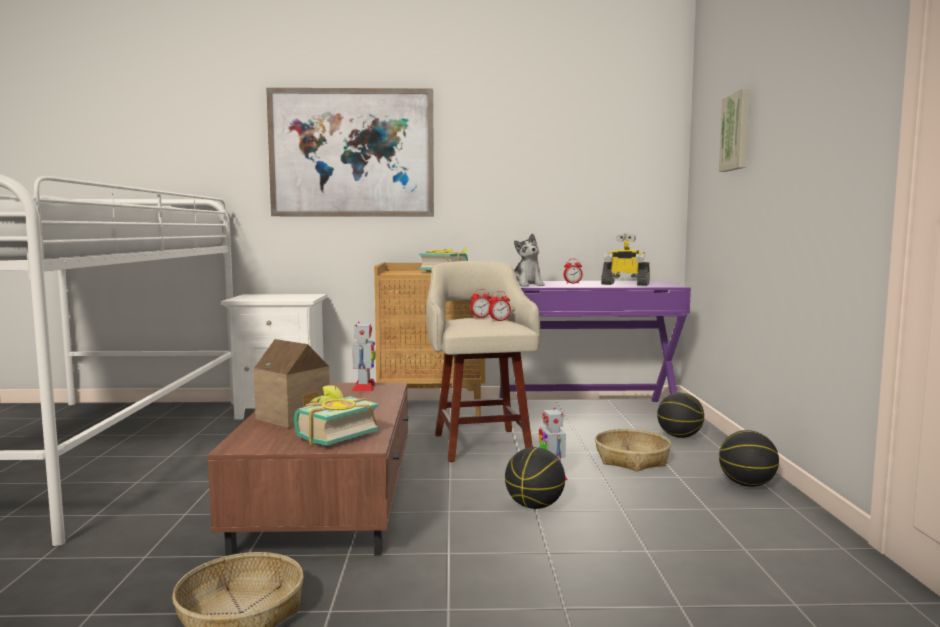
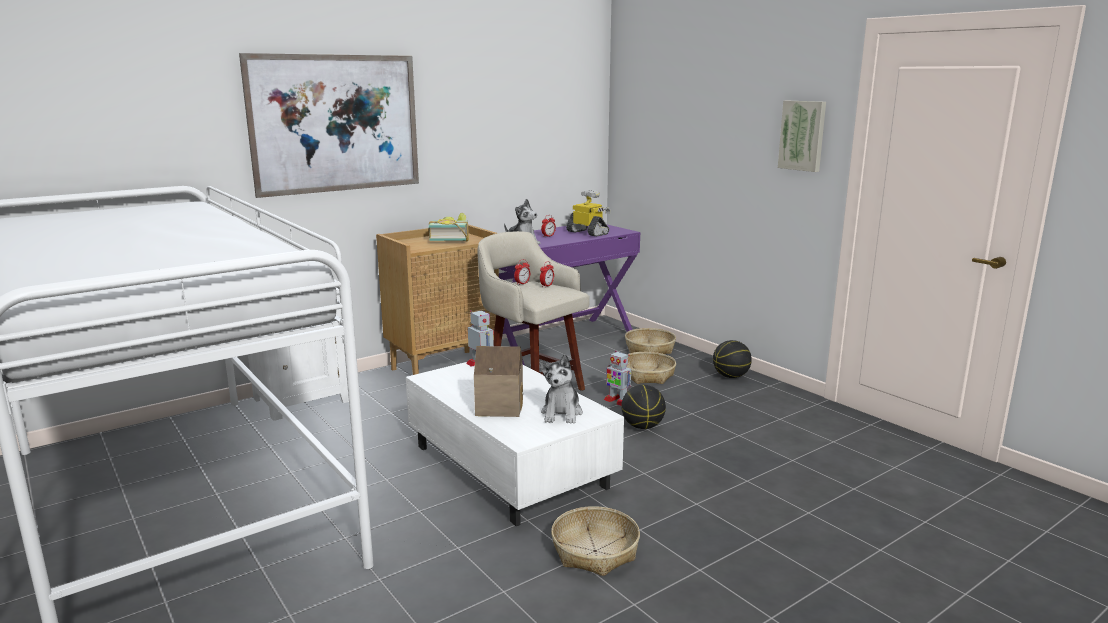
camera: 35 degrees left, 10 degrees up
(329, 501) = (508, 465): brown coffee table -> white coffee table
(332, 435) = (562, 413): book -> plush toy
(624, 284) = (588, 233): toy robot -> toy robot turned 120 degrees counterclockwise
(679, 436) = (649, 349): basketball -> basket
(737, 132) = (680, 113): picture -> picture (803, 135)

